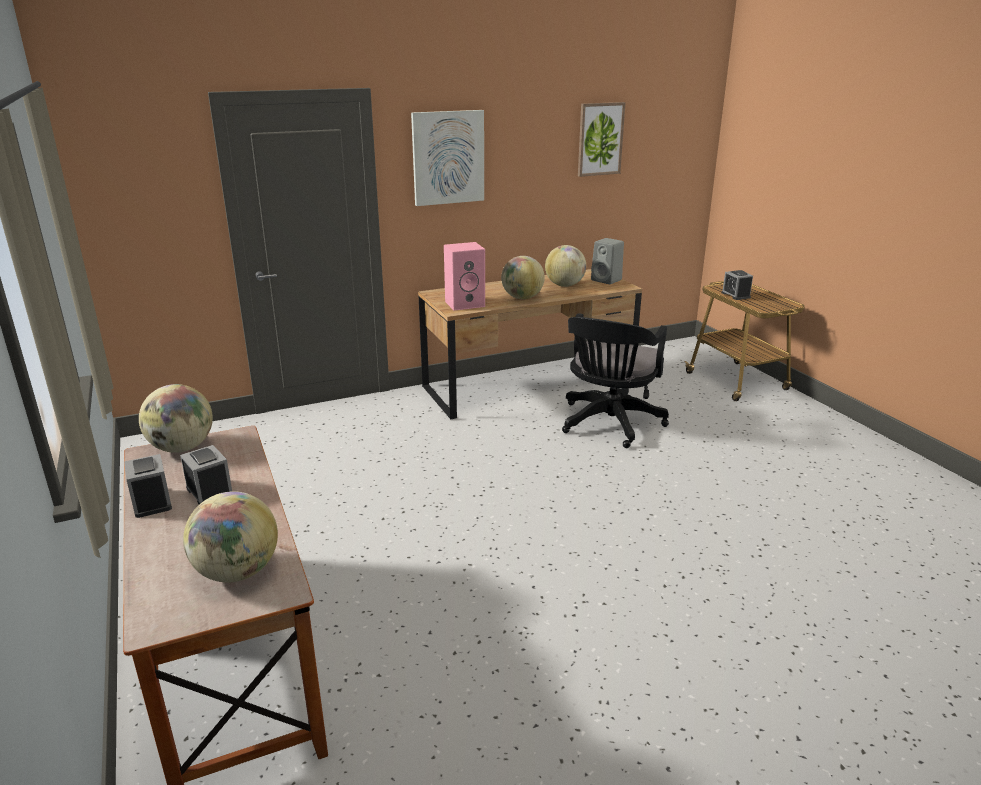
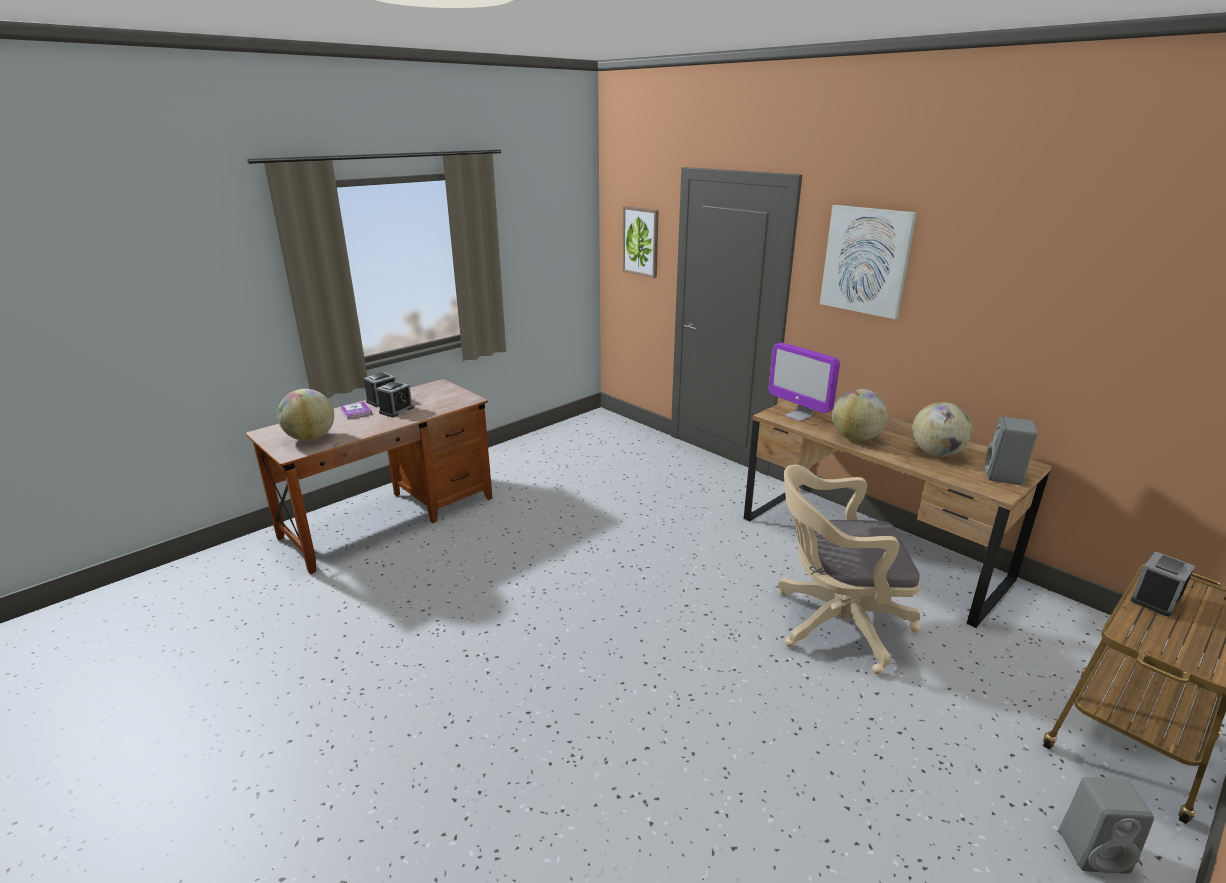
camera: 70 degrees right, 0 degrees up
(169, 528) = (356, 411): none -> book
(182, 448) = (448, 390): globe -> none
(465, 303) = (798, 416): pink speaker -> monitor
(600, 139) = (1100, 282): picture -> picture (641, 241)
(609, 424) = (834, 623): black office chair -> beige office chair
(803, 416) = (1095, 851): none -> grey speaker

